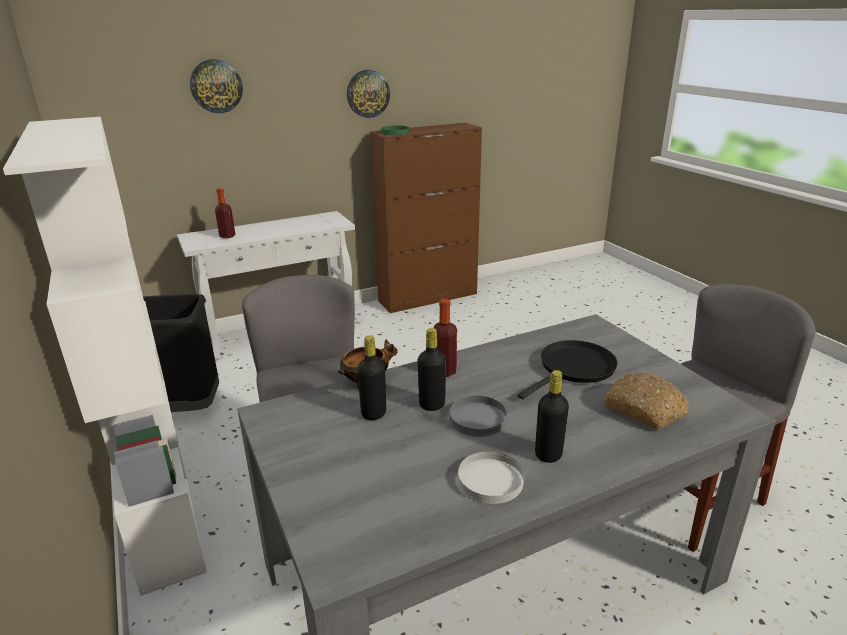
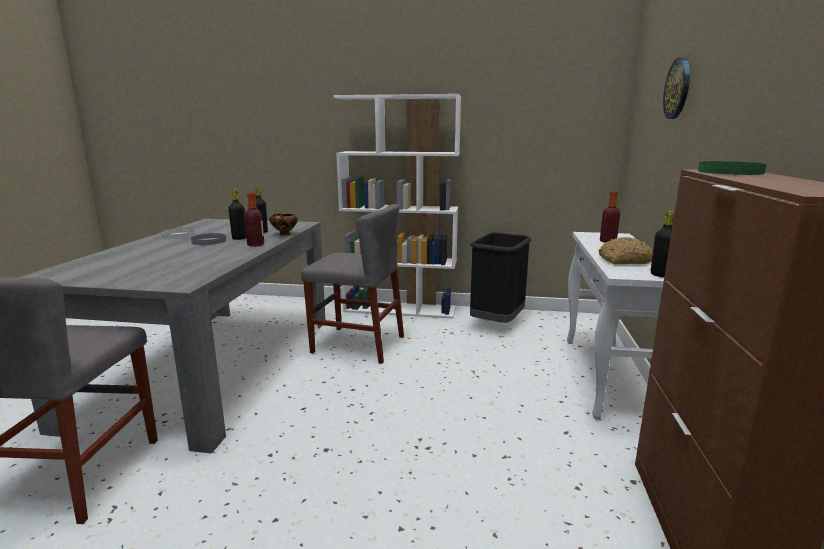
camera: 125 degrees right, 10 degrees down
(368, 93) = (775, 99): wall clock -> none
(548, 454) = (158, 243): black bottle -> black bottle (660, 275)
(574, 368) = (174, 264): black frying pan -> none
(646, 409) = (108, 263): bread -> bread (624, 260)

